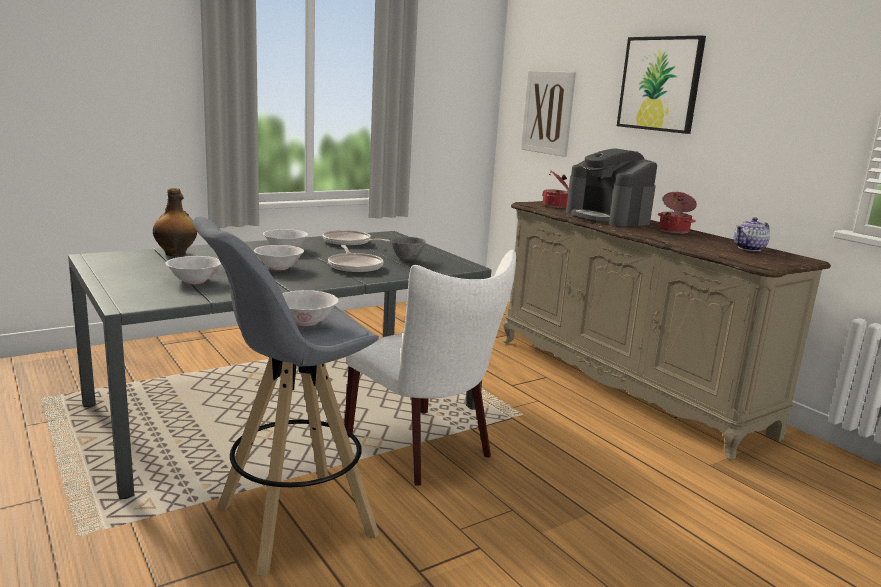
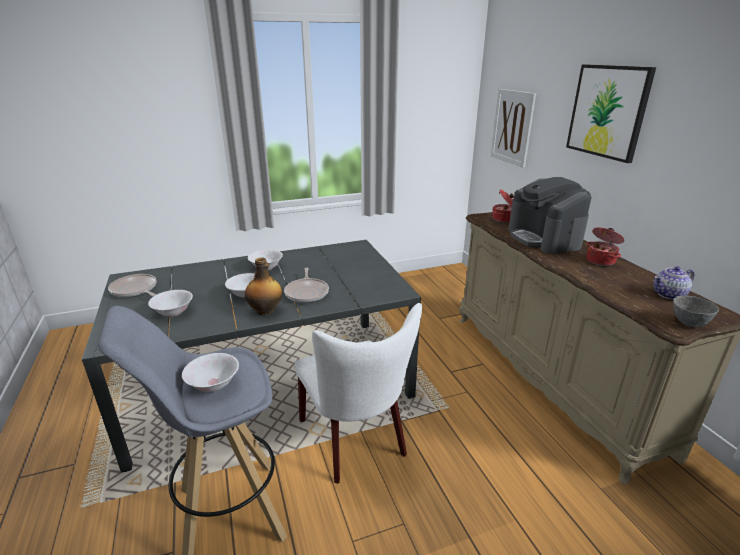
camera: 15 degrees right, 10 degrees up
(176, 254) = (183, 274): bottle -> bottle (265, 311)
(349, 243) = (320, 257): frying pan -> frying pan (135, 290)
(407, 260) = (355, 282): grey bowl -> grey bowl (689, 324)

